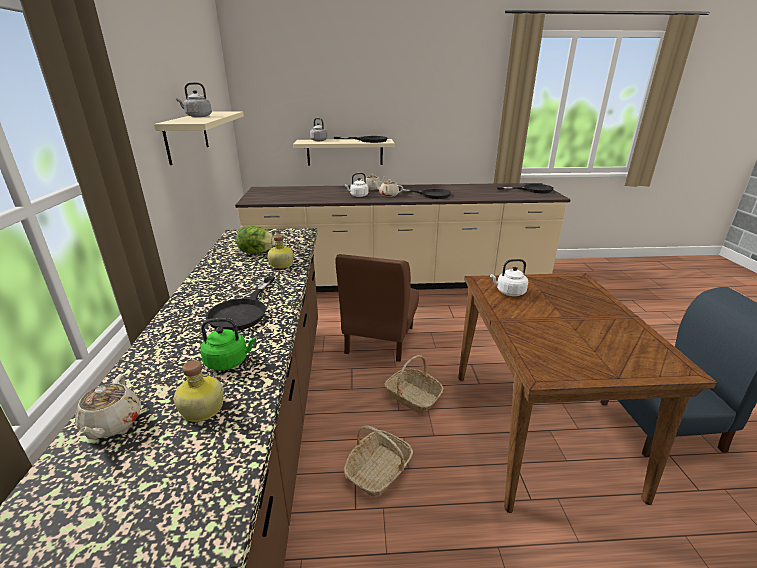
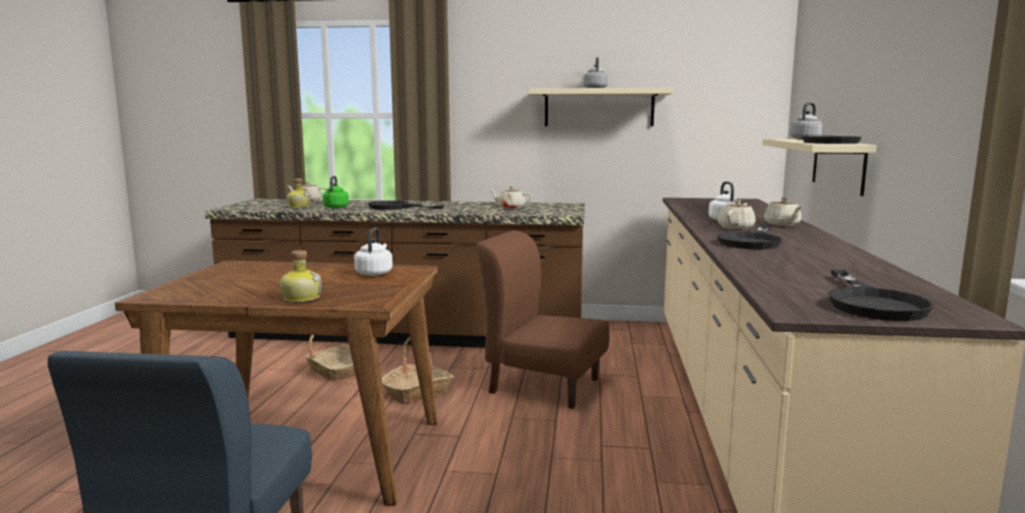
camera: 100 degrees right, 15 degrees down
(257, 252) = (510, 207): lettuce -> beige teapot
(281, 265) = (475, 211): bottle -> bottle (301, 298)

